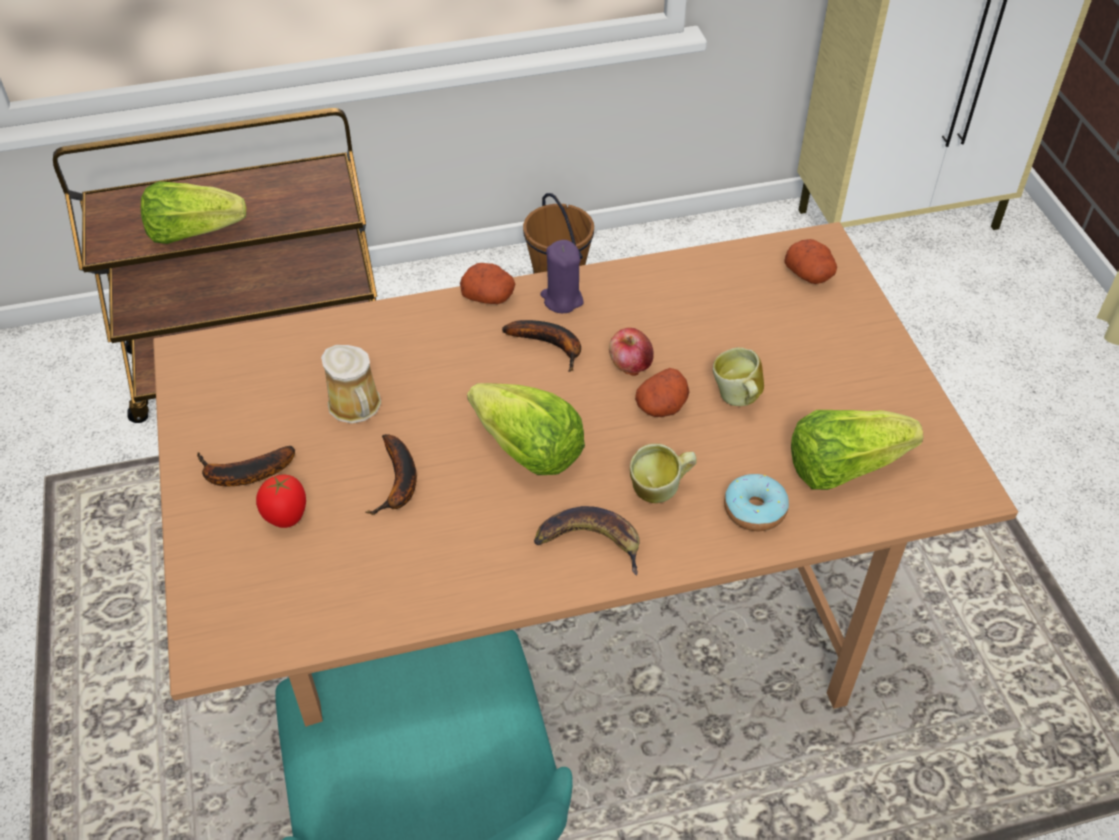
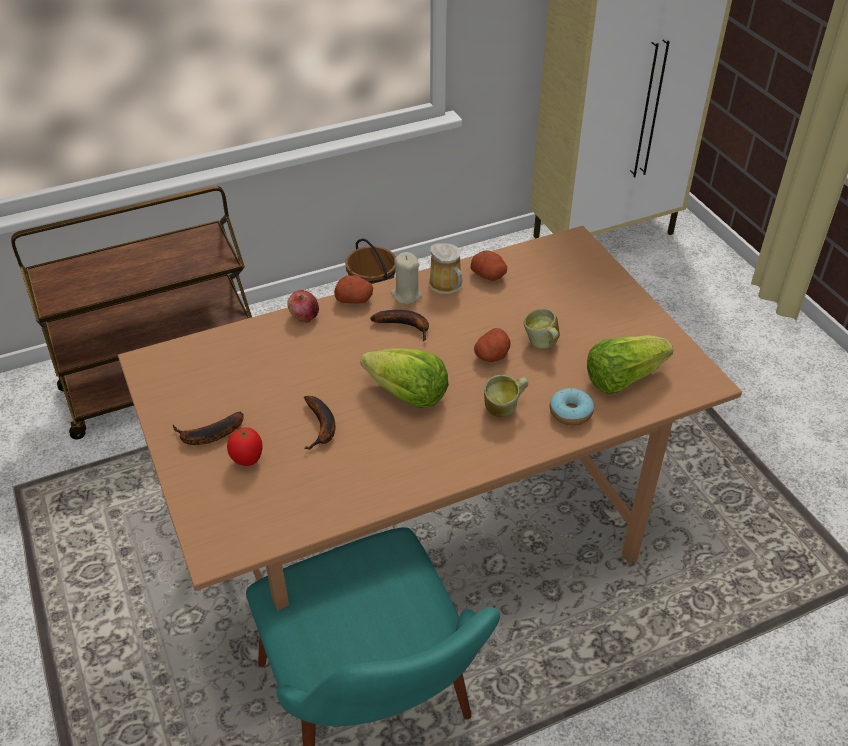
camera: 10 degrees left, 5 degrees down
(193, 232) = (118, 286): lettuce -> none
(356, 407) = (279, 382): mug -> mug (447, 285)
(562, 299) = (406, 295): purple candle -> beige candle
(591, 541) = (465, 447): banana -> none
(630, 364) = (464, 331): apple -> apple (304, 316)
(810, 274) = (571, 261): potato -> potato (489, 275)

